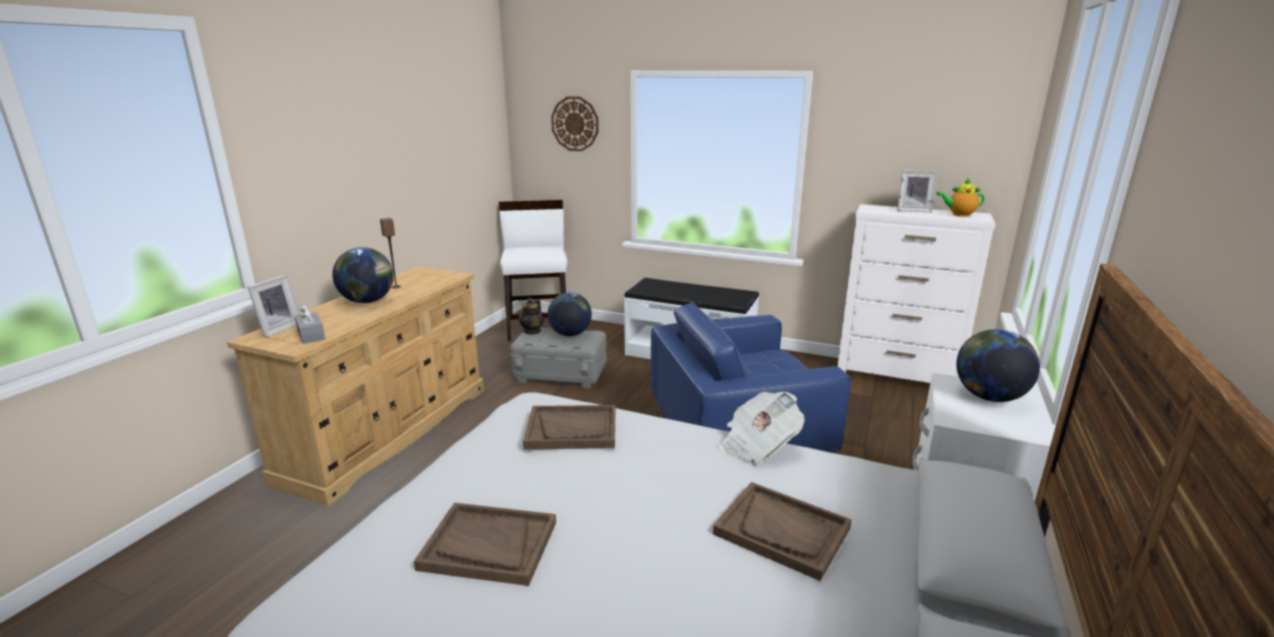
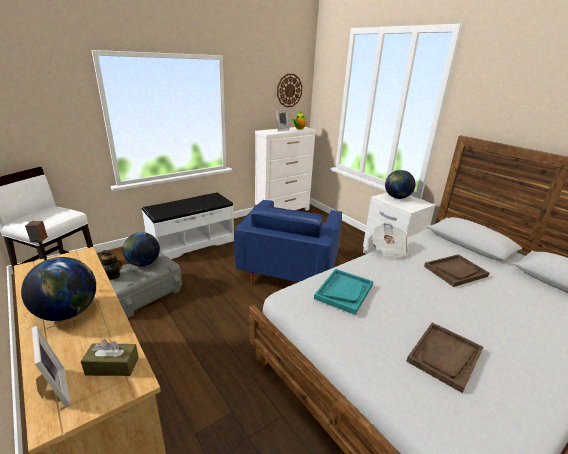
camera: 60 degrees left, 5 degrees up
(311, 335) = (112, 366): grey tissue box -> brown tissue box
(572, 429) = (344, 291): brown tray -> turquoise tray
(575, 124) = (41, 97): wall clock -> wall clock (289, 90)

